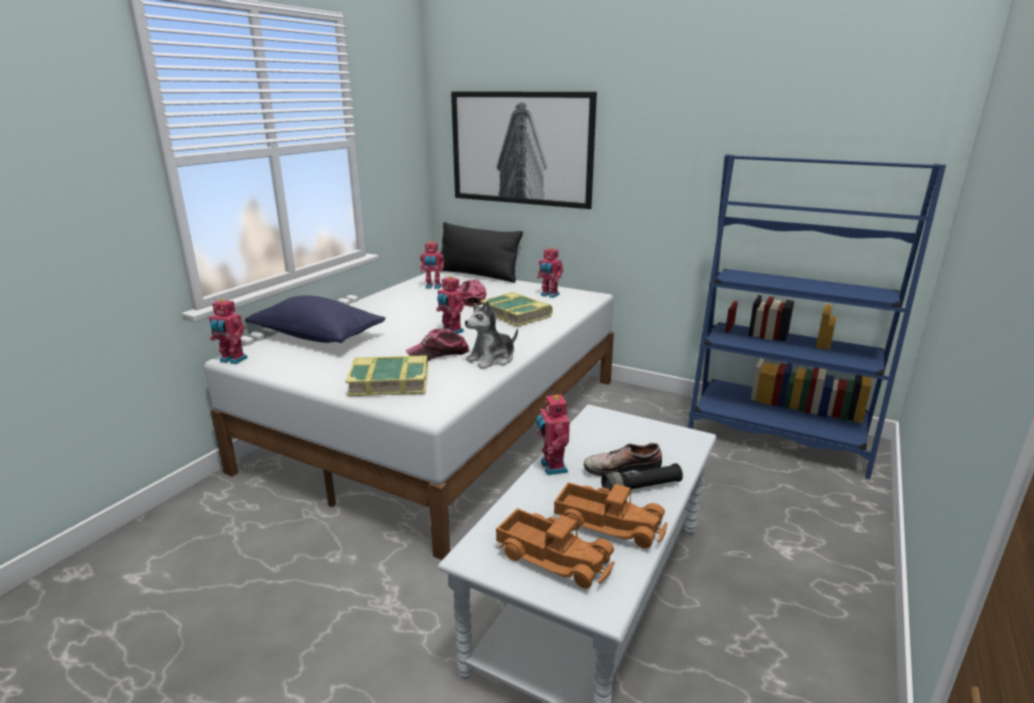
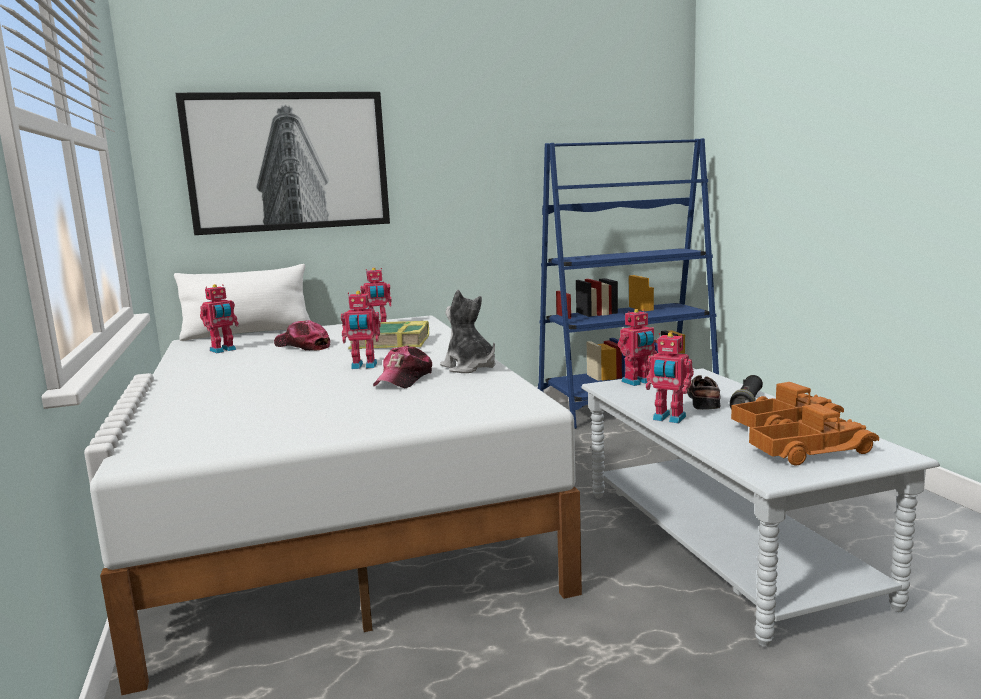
camera: 45 degrees left, 10 degrees down
(232, 360) = (144, 462): toy robot -> toy robot (637, 382)
(317, 337) = (206, 412): blue pillow -> none
(389, 382) = (425, 406): book -> none
(477, 275) = (248, 333): black pillow -> white pillow
(492, 359) = (469, 367): plush toy -> plush toy turned 135 degrees clockwise
(621, 467) = (705, 401): shoe -> shoe turned 150 degrees clockwise

